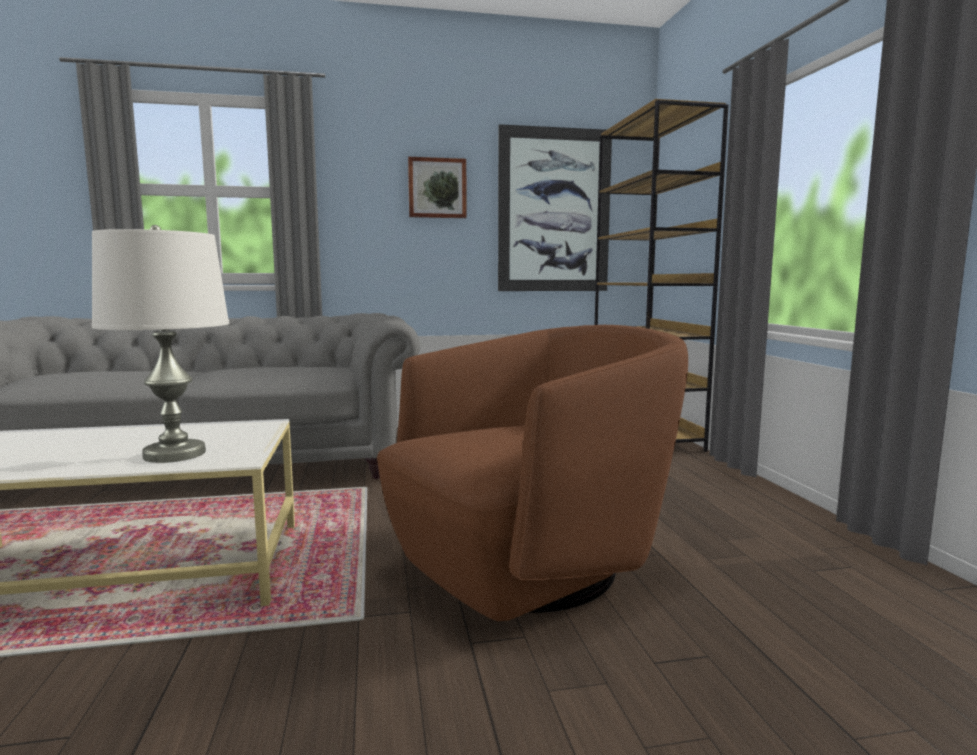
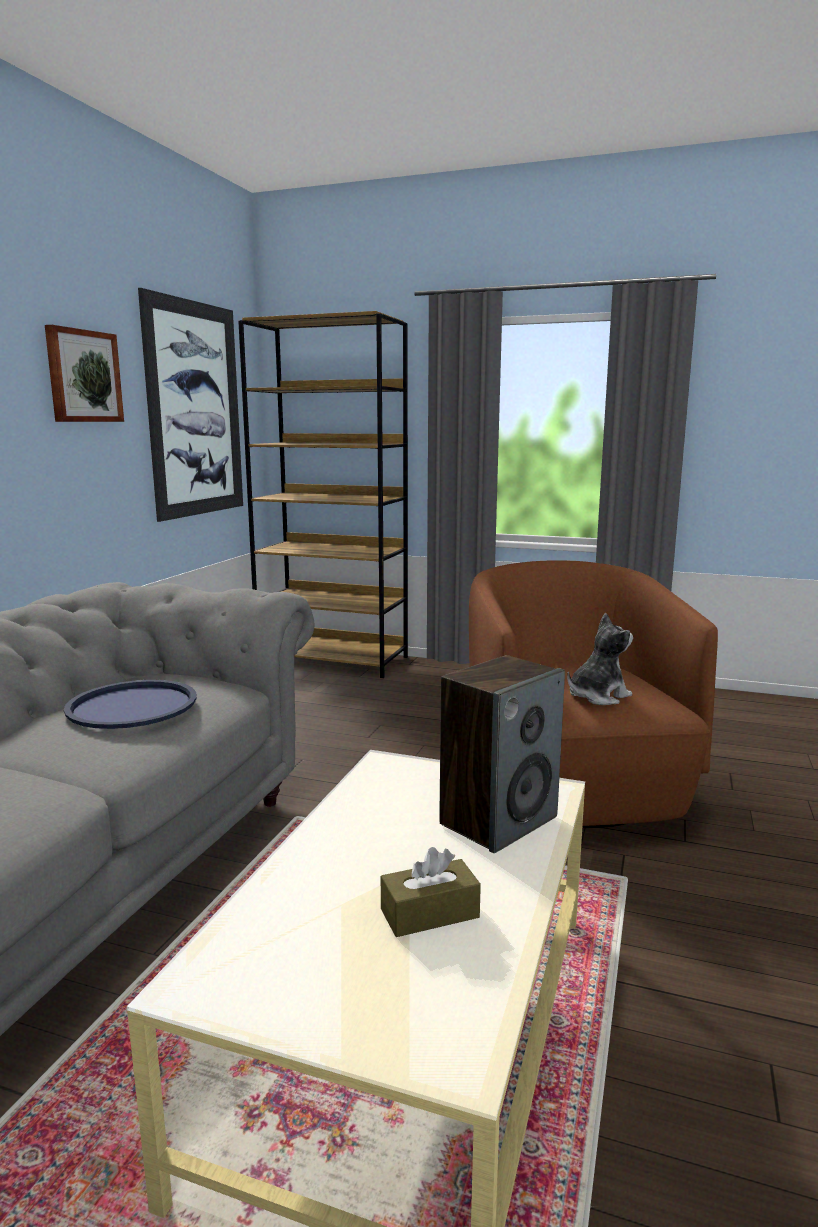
camera: 60 degrees left, 5 degrees up
(41, 456) = (429, 913): none -> brown tissue box
(175, 454) = (498, 820): white table lamp -> speaker
(277, 369) = (132, 706): none -> blue tray
(452, 441) = (597, 696): none -> plush toy

